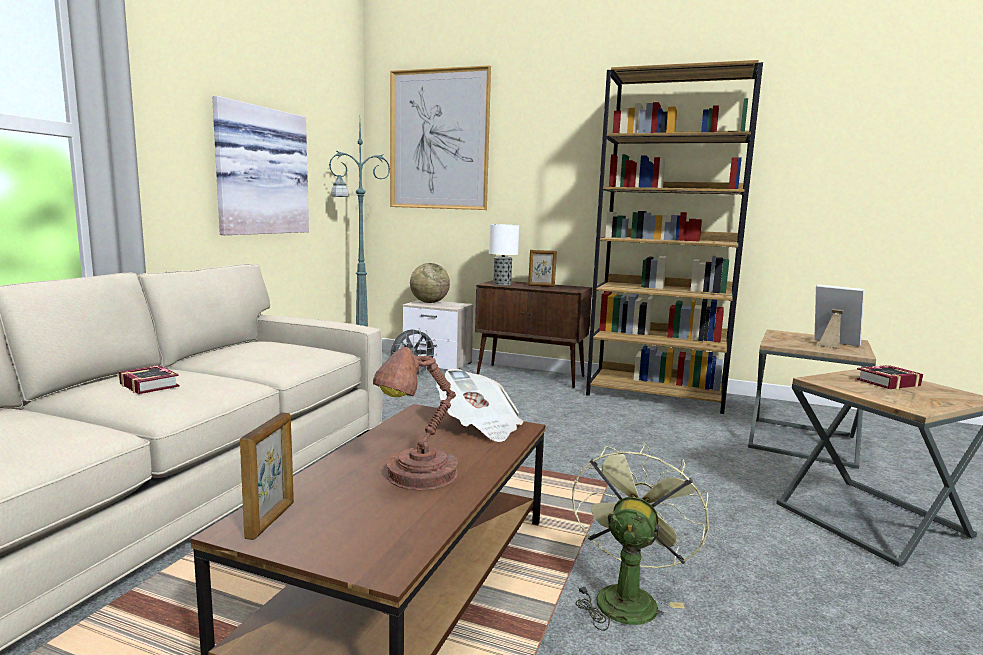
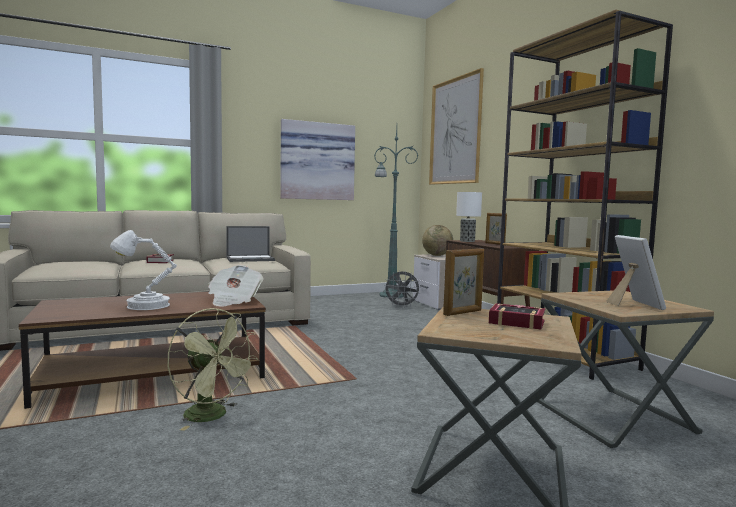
camera: 45 degrees right, 5 degrees down
(271, 520) = (68, 302): picture frame -> picture frame (463, 312)
(273, 349) = (251, 259): none -> laptop
(418, 476) = (144, 306): brown table lamp -> white table lamp
(626, 596) = (212, 416): green fan -> green fan turned 60 degrees clockwise

